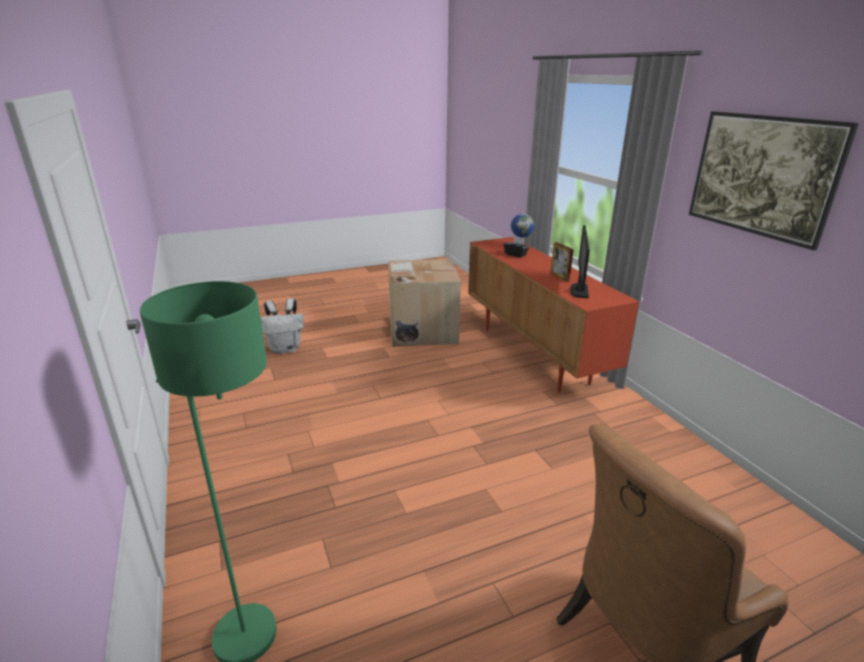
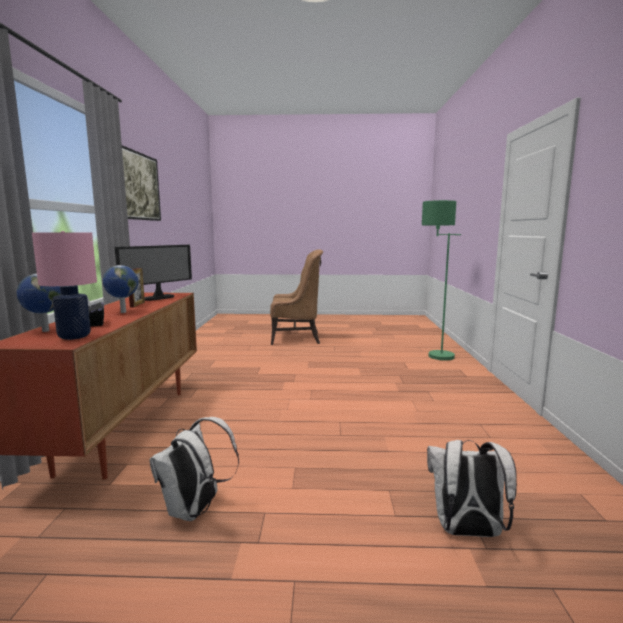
camera: 155 degrees left, 15 degrees down
(421, 330) = (195, 510): cardboard box -> white backpack
(490, 246) = (75, 337): none -> pink table lamp
(536, 267) = (122, 312): none -> globe

